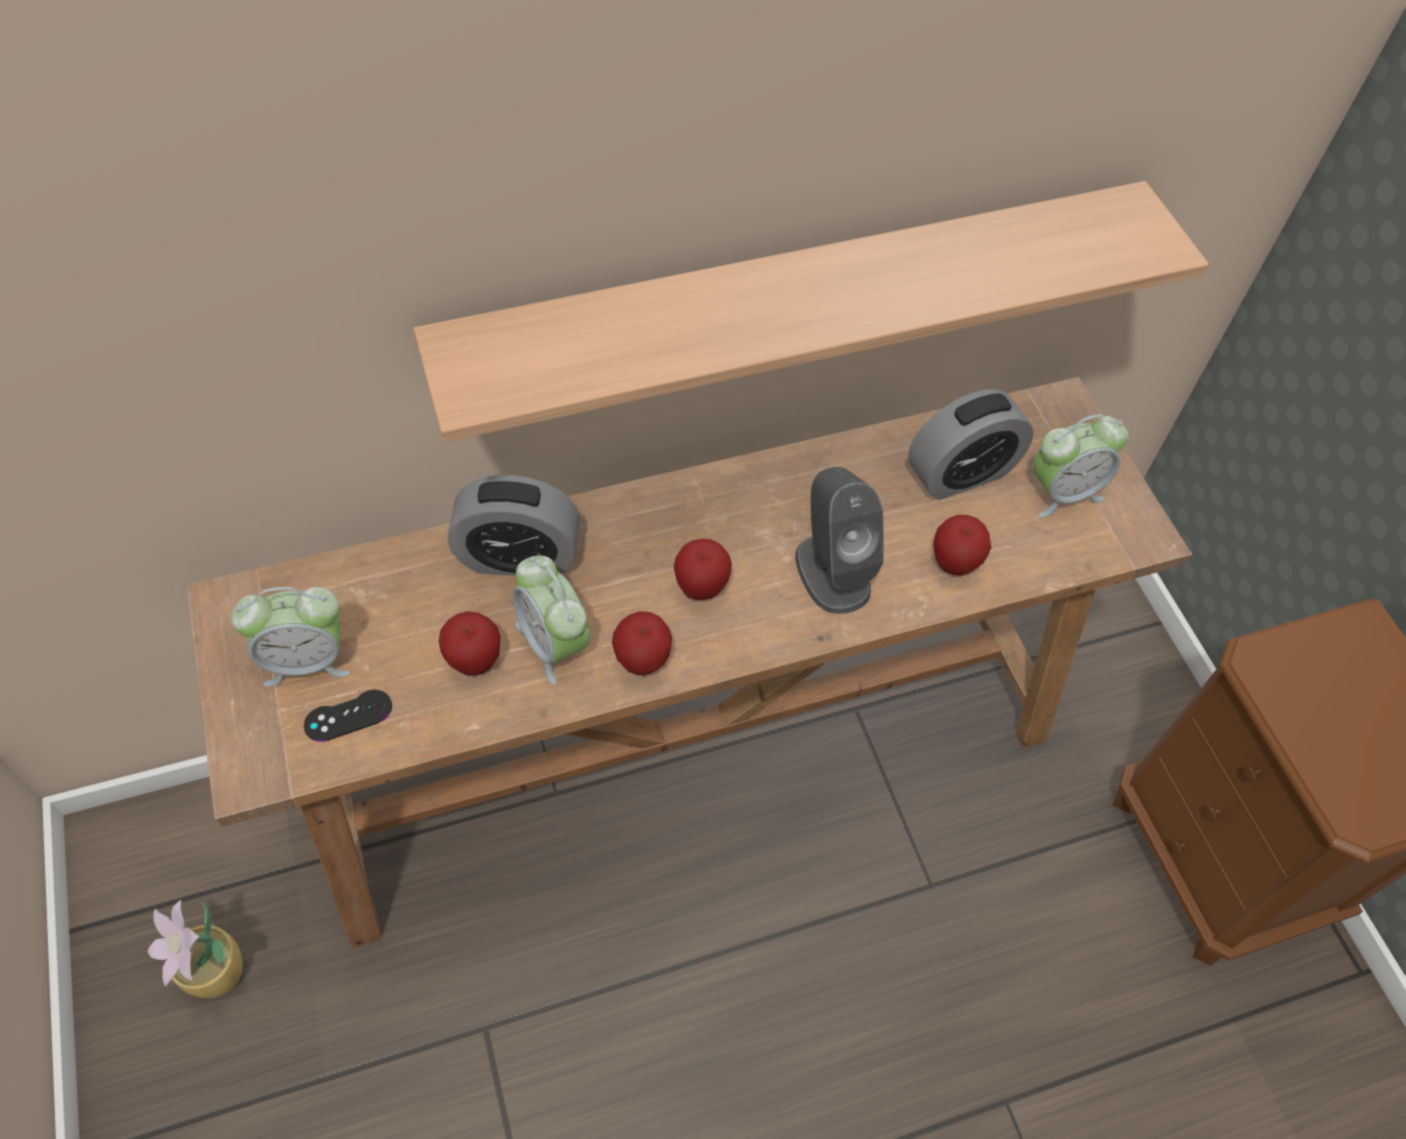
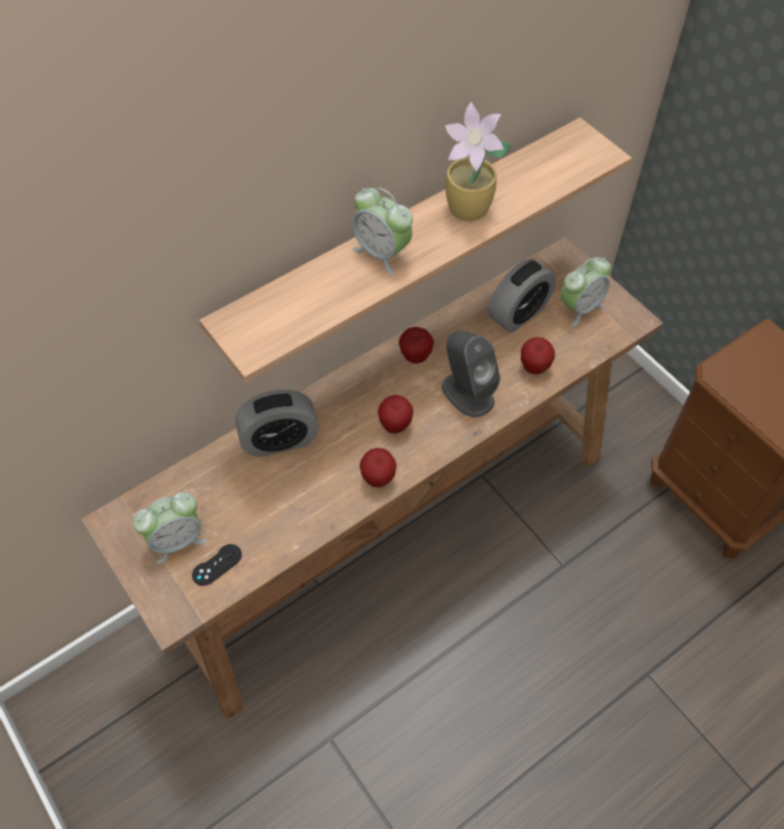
camera: 15 degrees left, 0 degrees up
(217, 976) = (148, 766): potted plant -> potted plant (469, 210)
(474, 661) = (279, 509): apple -> apple (415, 357)
(554, 643) = (322, 484): alarm clock -> alarm clock (382, 252)

